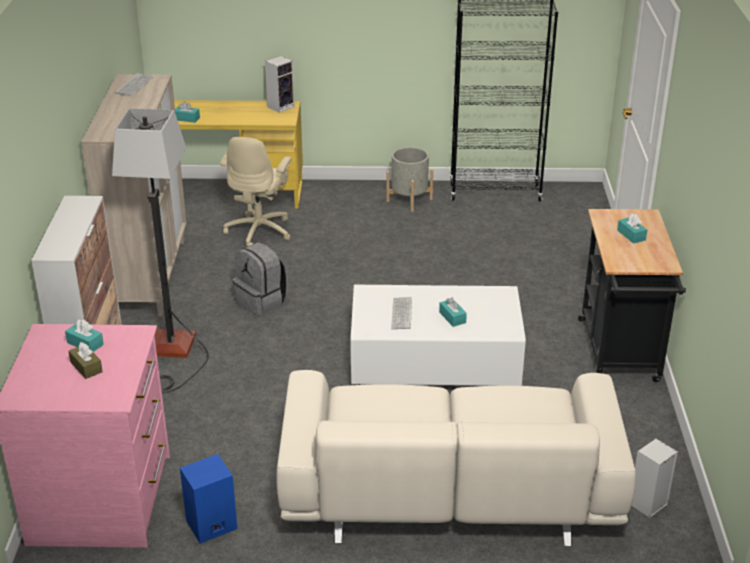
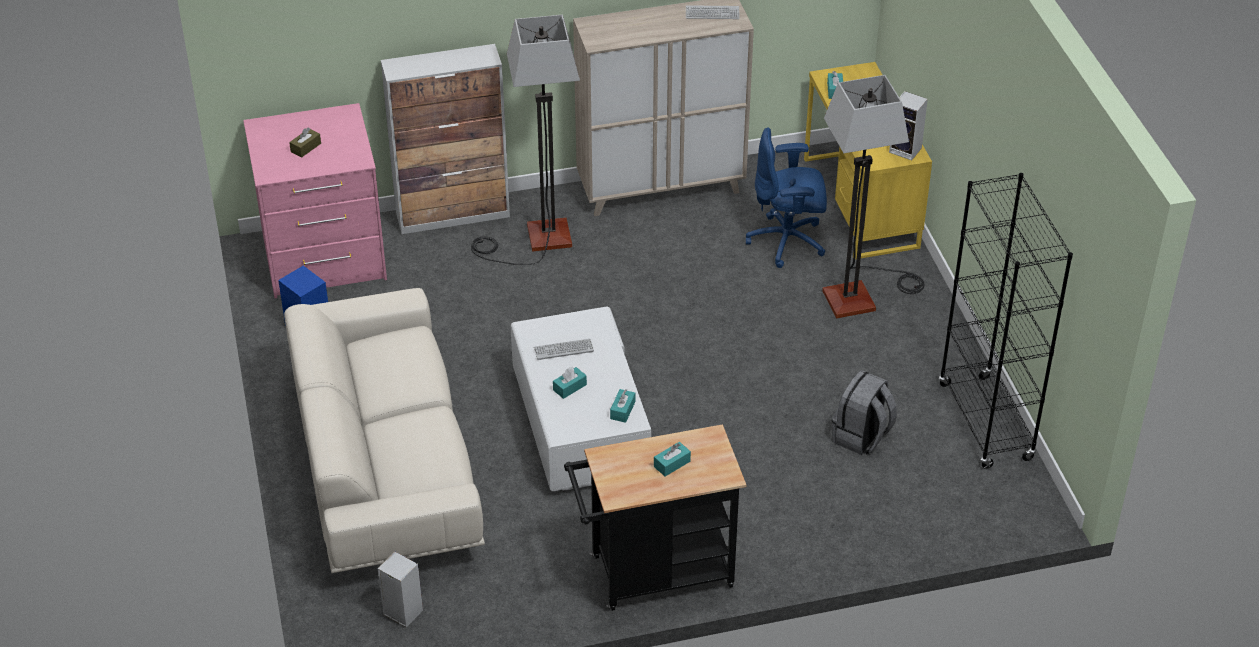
camera: 75 degrees right, 10 degrees up
(85, 343) = (337, 137): turquoise tissue box -> turquoise tissue box (622, 410)
(260, 231) = (788, 242): beige office chair -> blue office chair
(262, 301) = (647, 277): grey backpack -> grey backpack (861, 437)
(340, 212) = (861, 295): none -> floor lamp
(409, 200) = (923, 347): grey planter -> none

